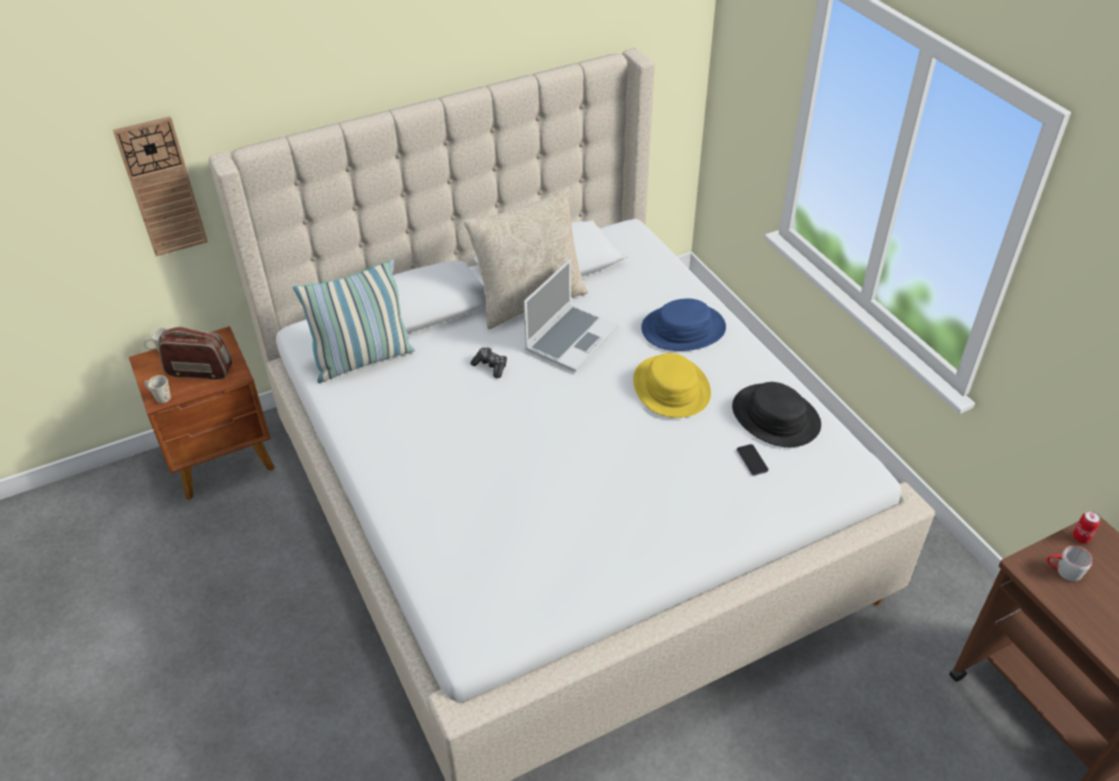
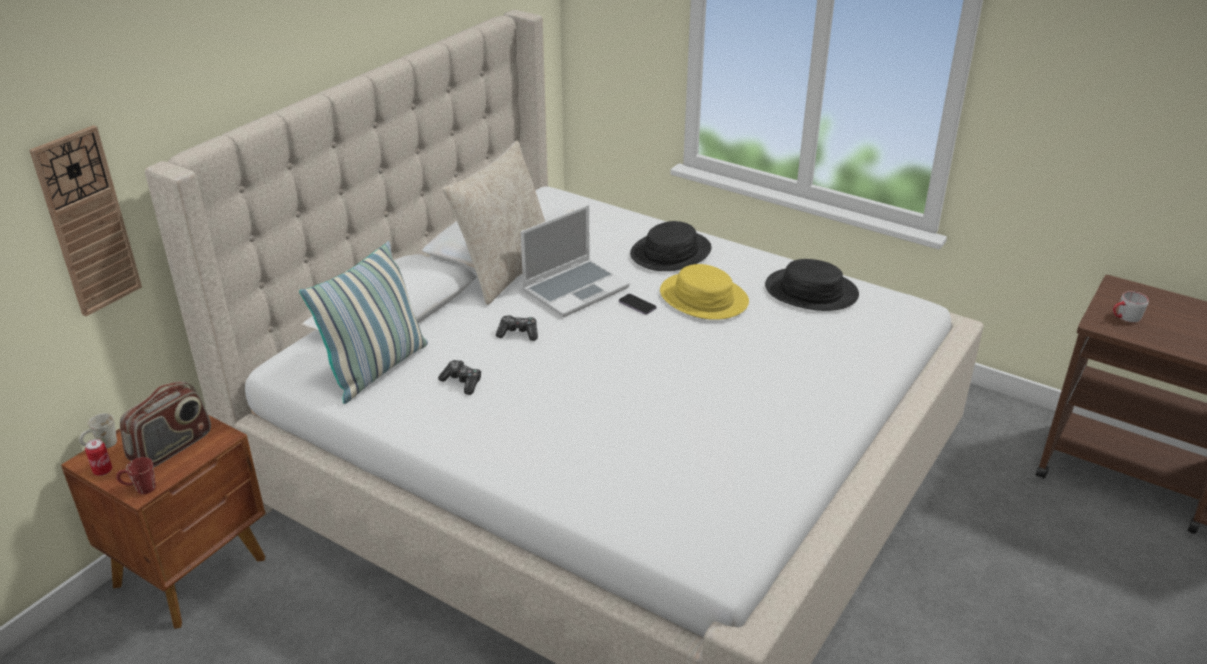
camera: 30 degrees left, 10 degrees down
(159, 397) = (139, 488): white mug -> red mug
(200, 371) = (171, 447): radio -> radio turned 150 degrees clockwise
(413, 397) = (462, 382): none -> game controller
(571, 338) = (575, 289): laptop -> laptop turned 45 degrees clockwise
(683, 329) = (671, 252): blue hat -> black hat
(752, 460) = (824, 328): phone -> phone (637, 305)
(1080, 537) = (1113, 292): can -> can (103, 471)

